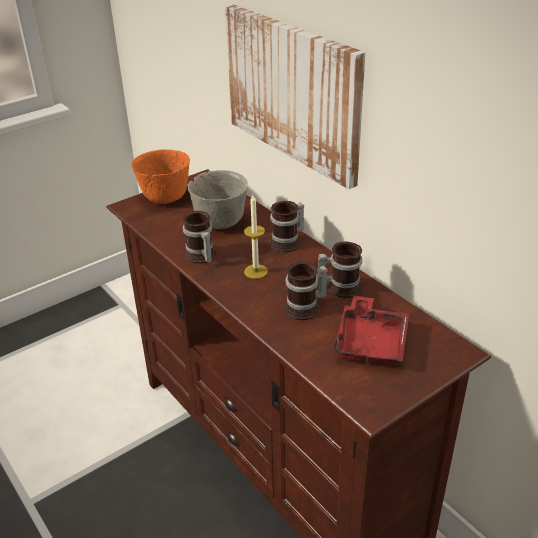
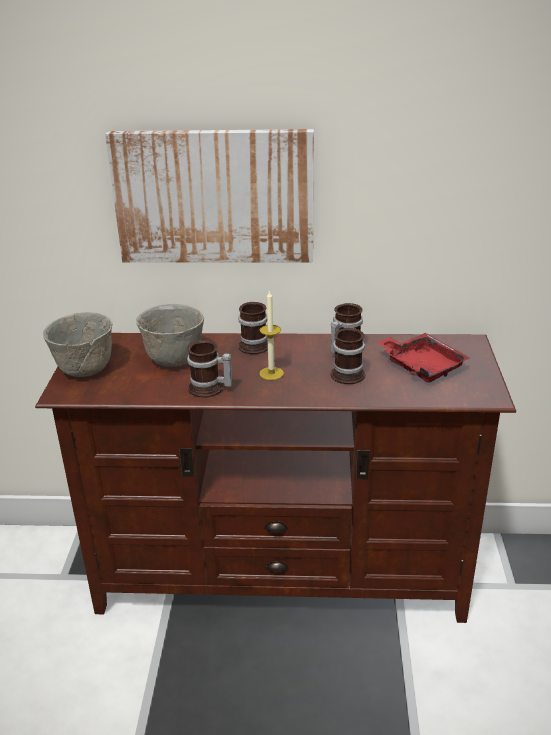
camera: 50 degrees left, 5 degrees down
(164, 198) = (85, 370): orange bowl -> grey bowl

